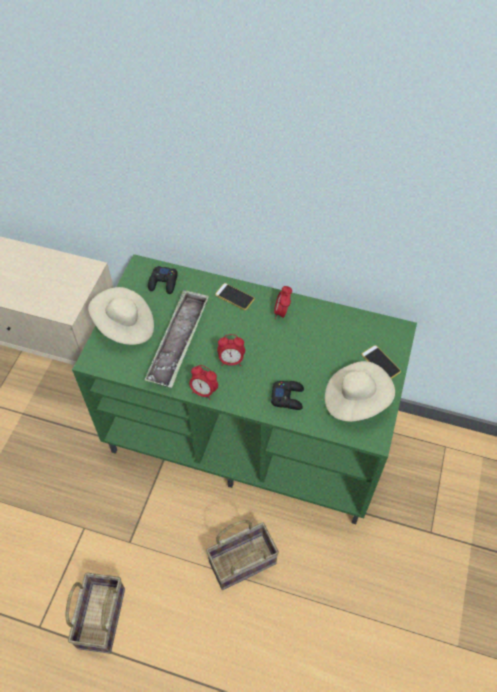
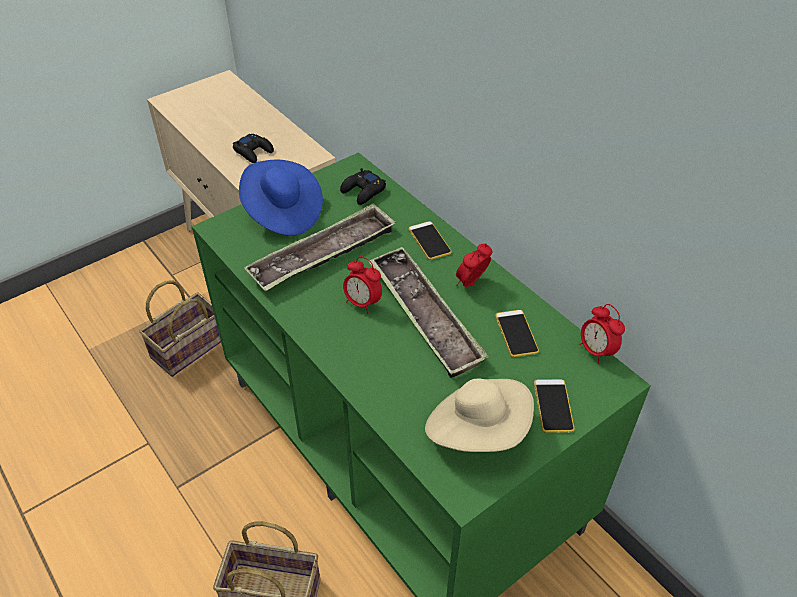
camera: 35 degrees right, 10 degrees down
(100, 616) = (83, 545): basket -> basket (189, 346)
(125, 326) = (282, 213): beige hat -> blue hat
(204, 391) = (301, 318): alarm clock -> alarm clock (596, 351)
(273, 349) = (424, 316): none -> tray
(288, 397) = (393, 378): black game controller -> black game controller (253, 152)
(330, 331) = (516, 333): none -> phone

